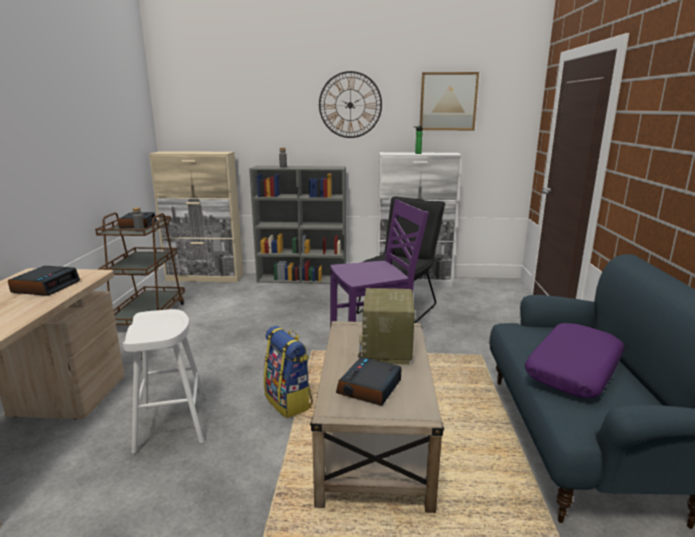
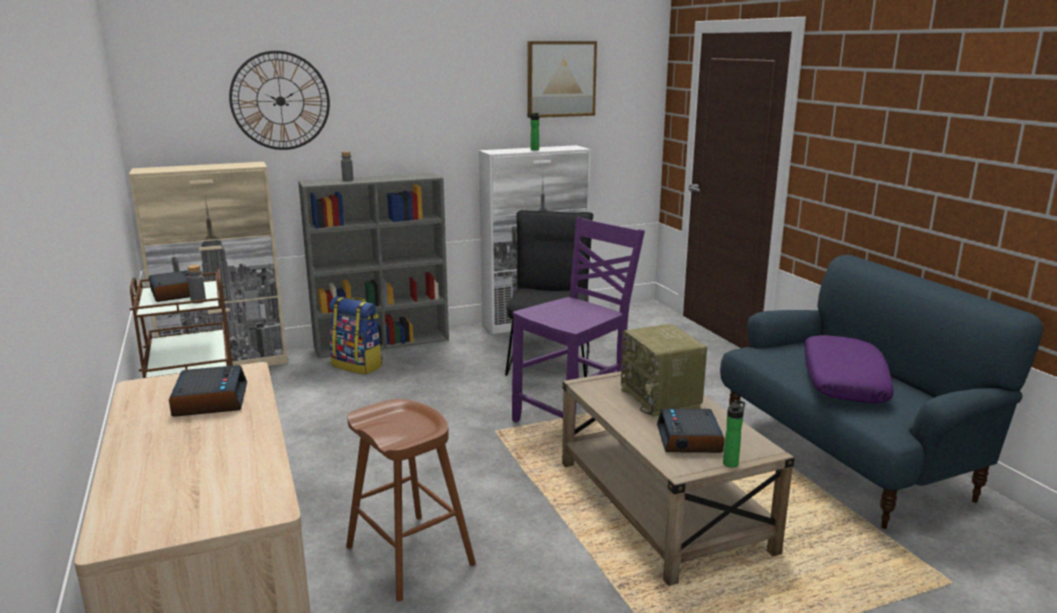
camera: 25 degrees left, 0 degrees up
(172, 423) = (409, 555): white stool -> brown stool
(289, 401) = (529, 494): backpack -> backpack (358, 365)
(350, 105) = (435, 86): wall clock -> wall clock (280, 101)
(379, 417) = (731, 462): none -> bottle

